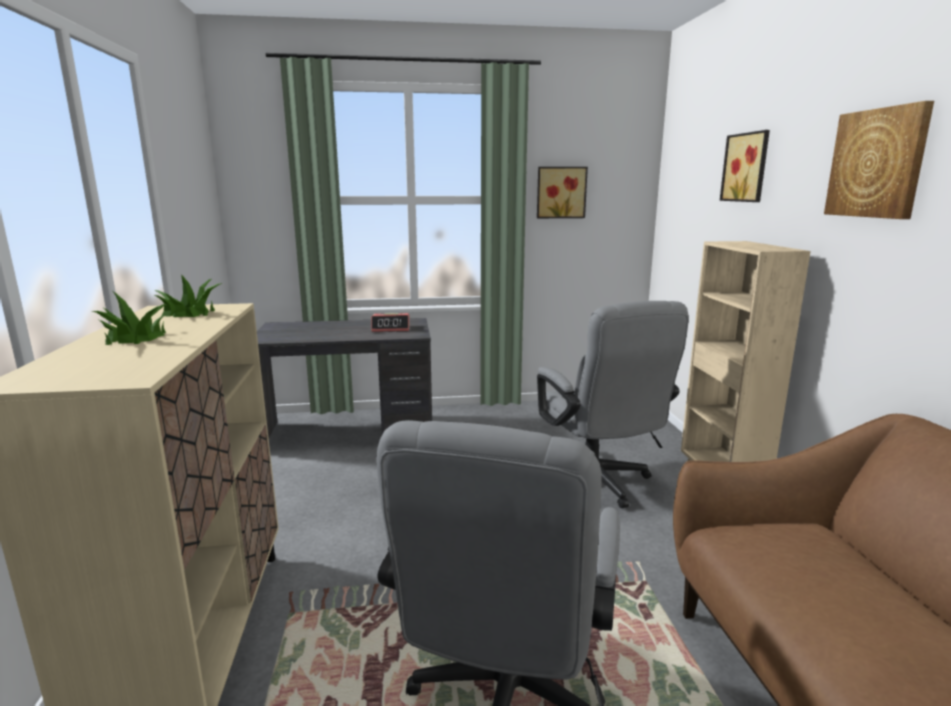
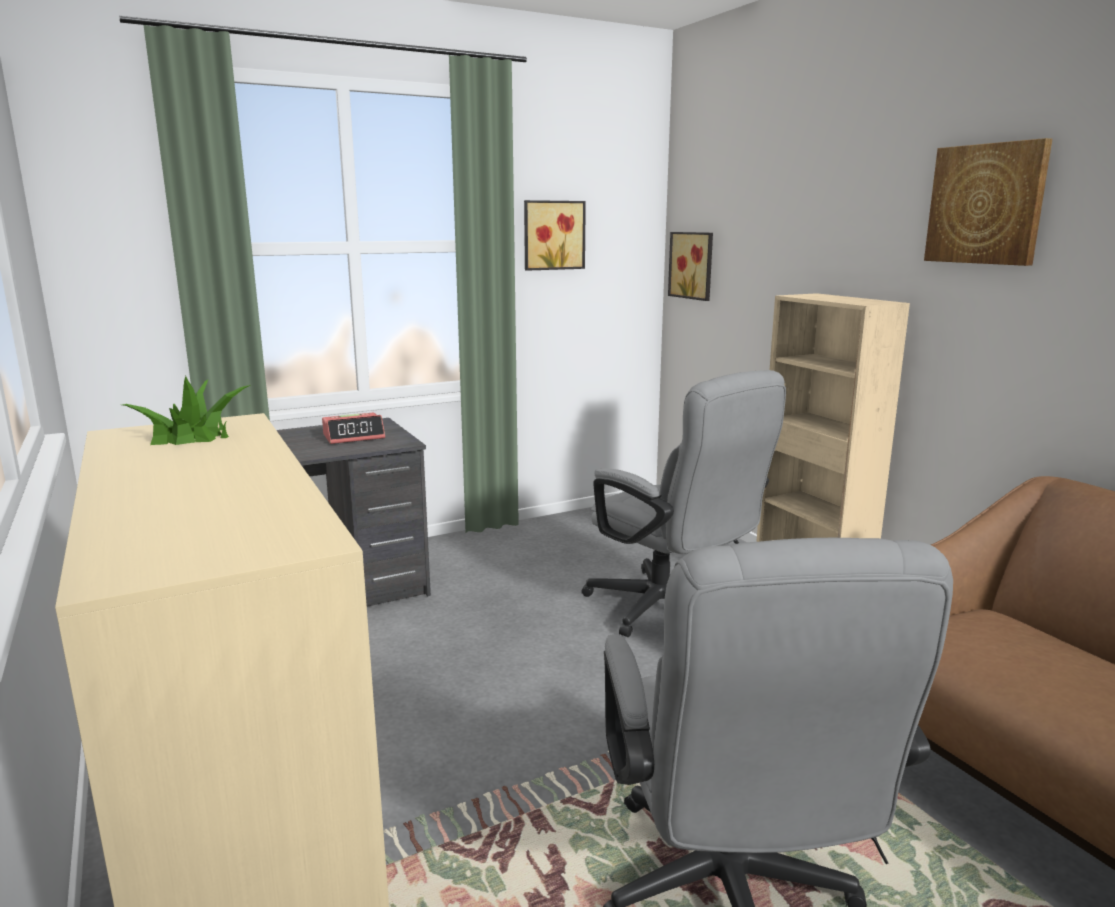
camera: 20 degrees left, 0 degrees up
(135, 337) = (178, 481): potted plant -> none
(747, 167) = (807, 205): picture -> picture (693, 265)

